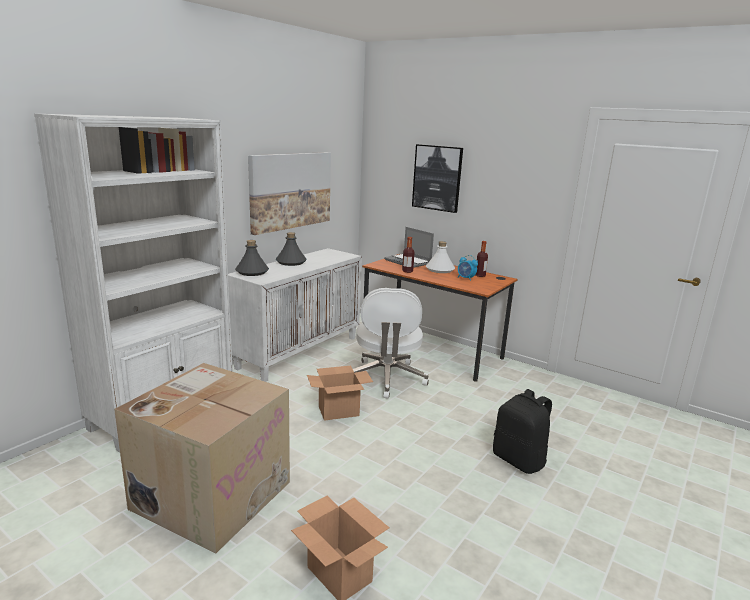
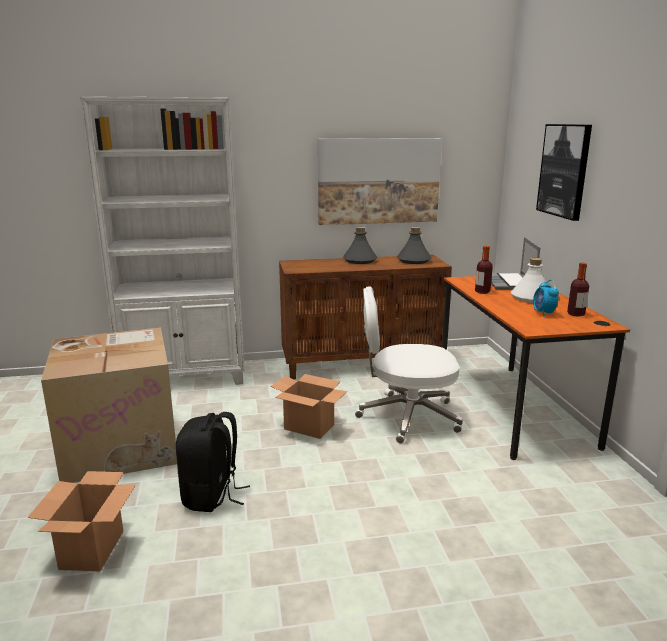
camera: 45 degrees right, 0 degrees up
(252, 272) = (303, 262): grey bottle -> grey bottle (413, 261)
(299, 352) = (362, 364): white cabinet -> brown cabinet
(386, 378) = (407, 417): white office chair -> white office chair turned 45 degrees clockwise
(519, 460) = (413, 563): black backpack -> black backpack (211, 496)

